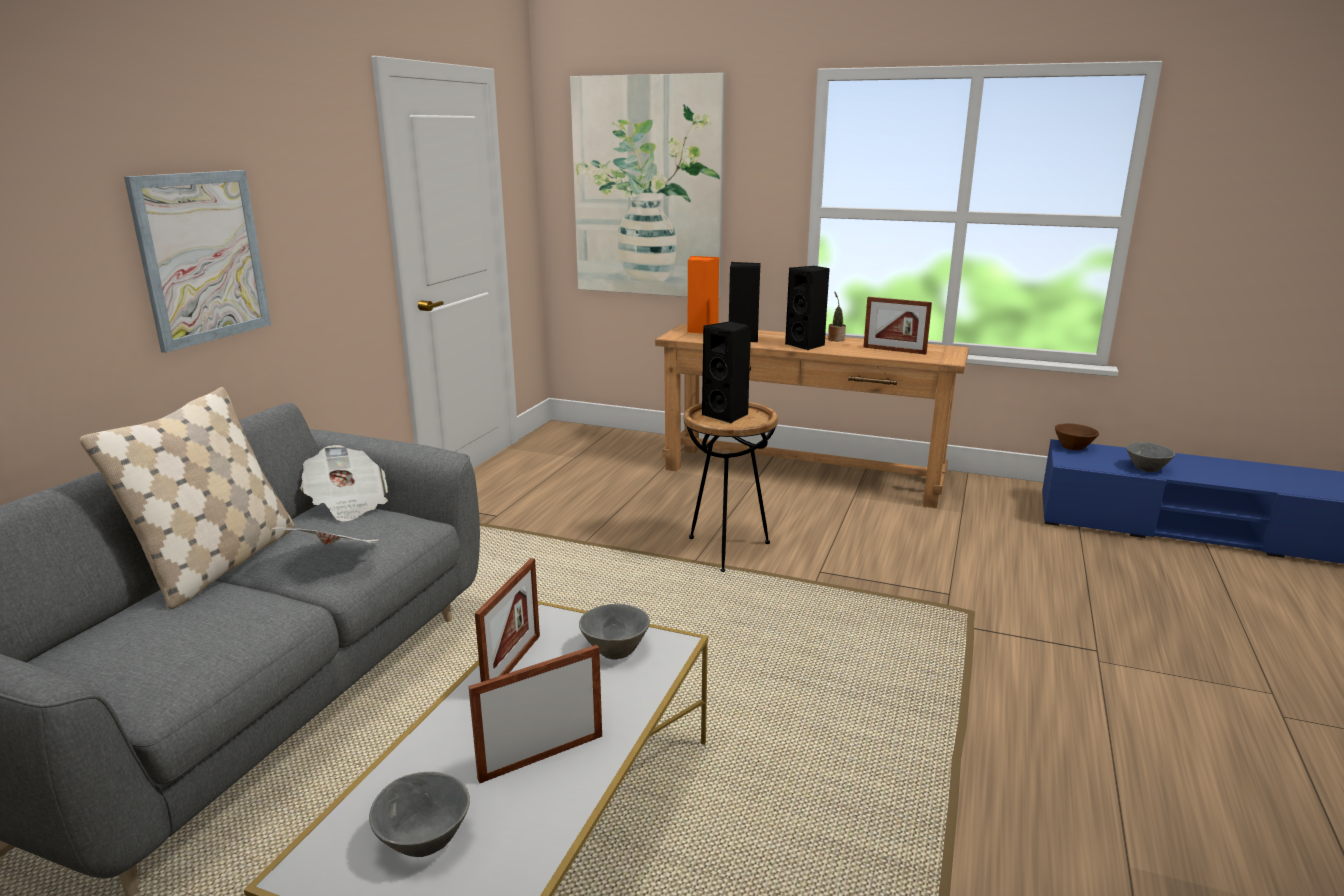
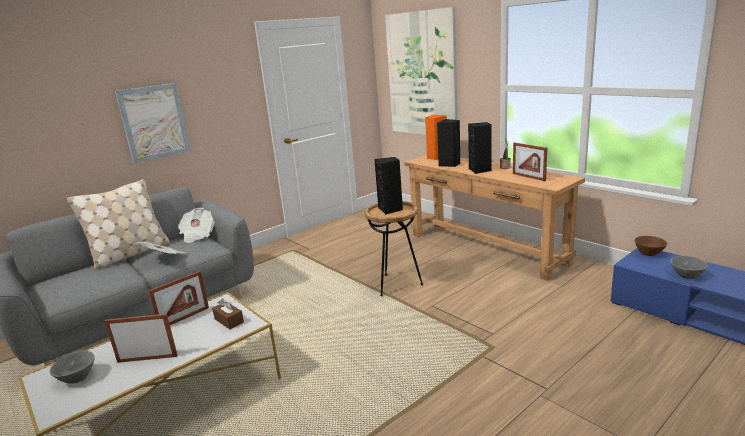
camera: 30 degrees right, 0 degrees up
(617, 649) = (229, 320): grey bowl -> brown tissue box

